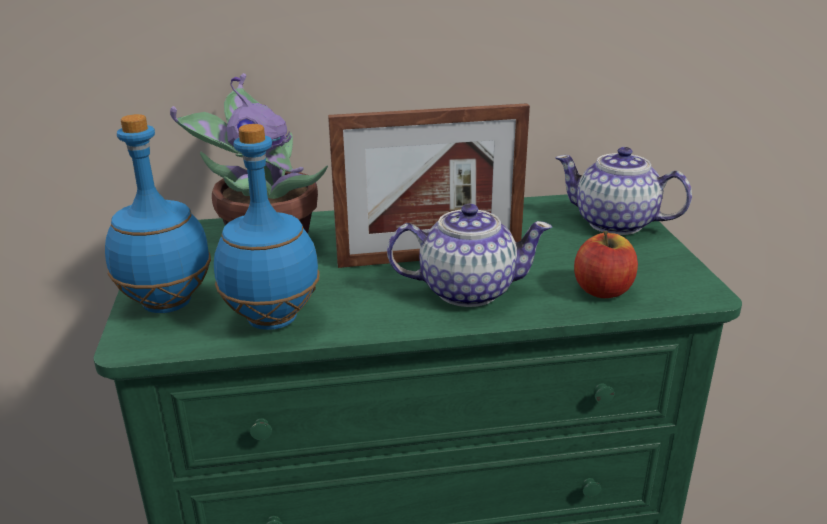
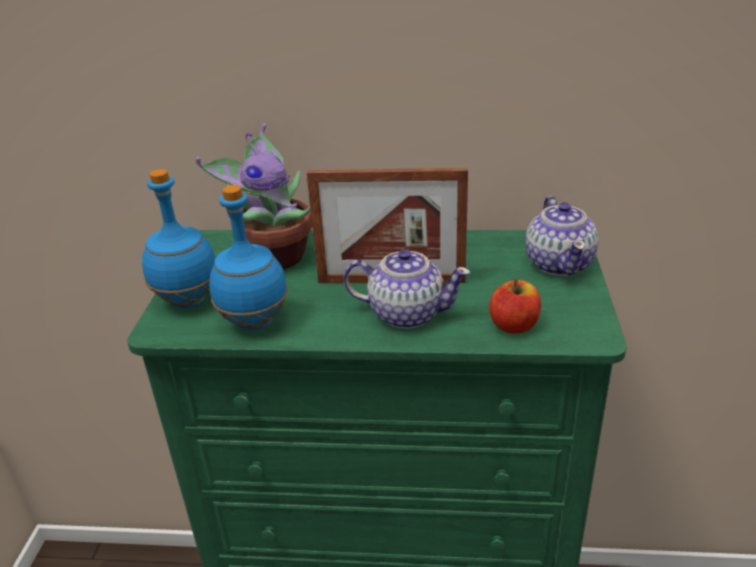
camera: 15 degrees right, 5 degrees up
(616, 224) = (559, 263): teapot -> teapot turned 135 degrees counterclockwise

